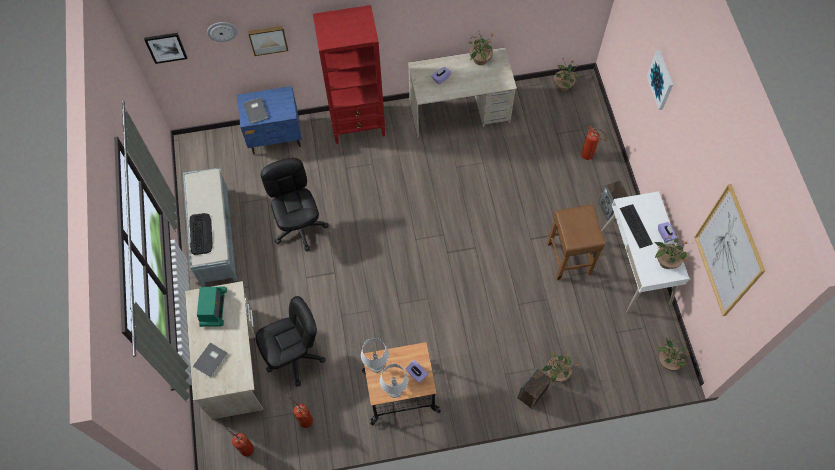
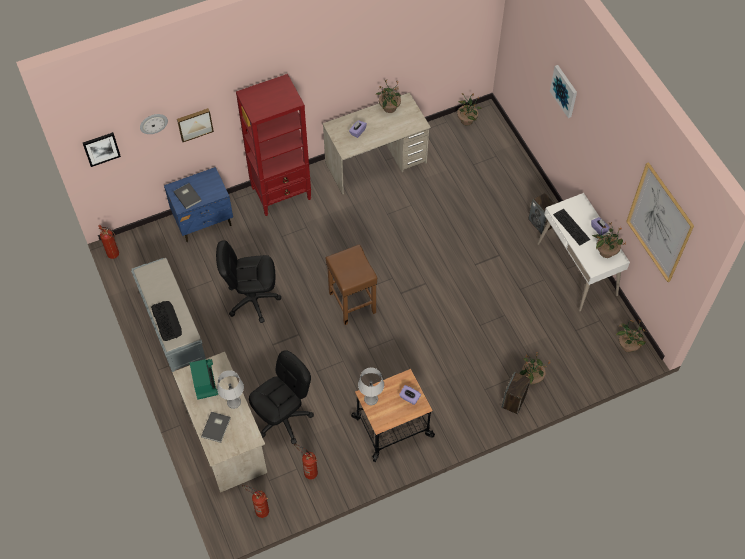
camera: 15 degrees left, 5 degrees down
(300, 227) = (252, 300): black office chair -> black office chair turned 60 degrees counterclockwise
(394, 390) = (394, 417): grey table lamp -> grey table lamp (233, 402)
(568, 257) = (514, 274): brown stool -> brown stool (351, 302)
(589, 157) = (509, 180): fire extinguisher -> fire extinguisher (115, 255)

